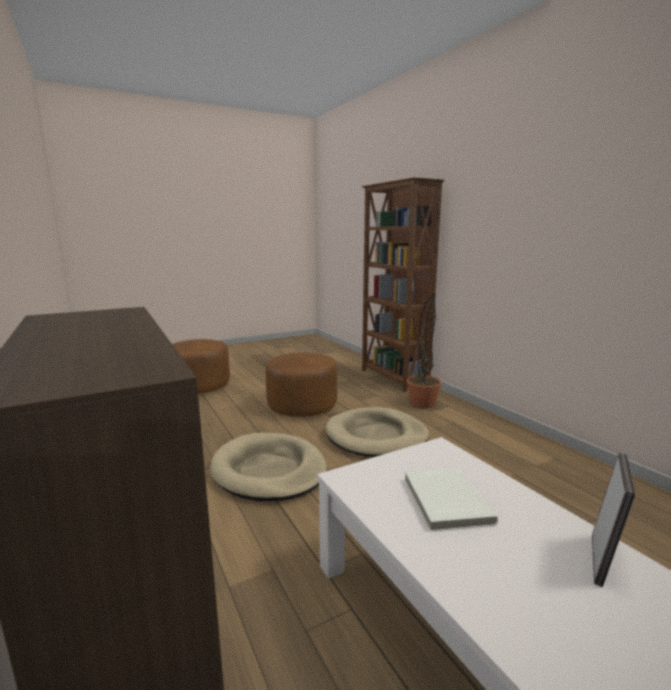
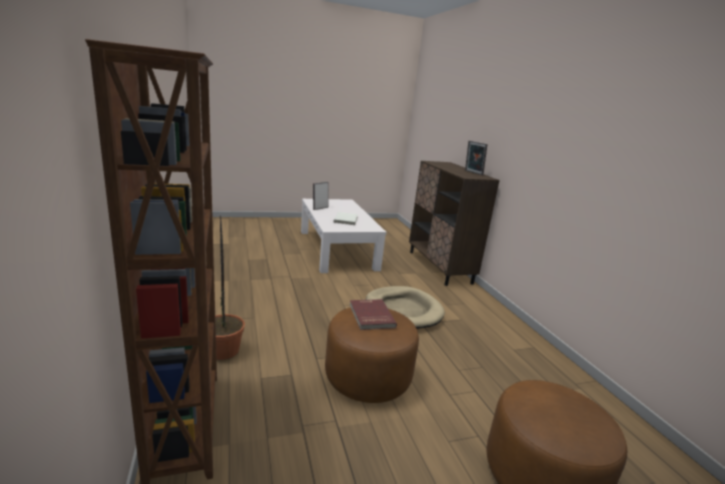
camera: 170 degrees left, 5 degrees up
(53, 329) = (472, 172): none -> picture frame
(305, 360) = (370, 316): none -> red book
(376, 436) = (312, 320): beige dog bed -> none

